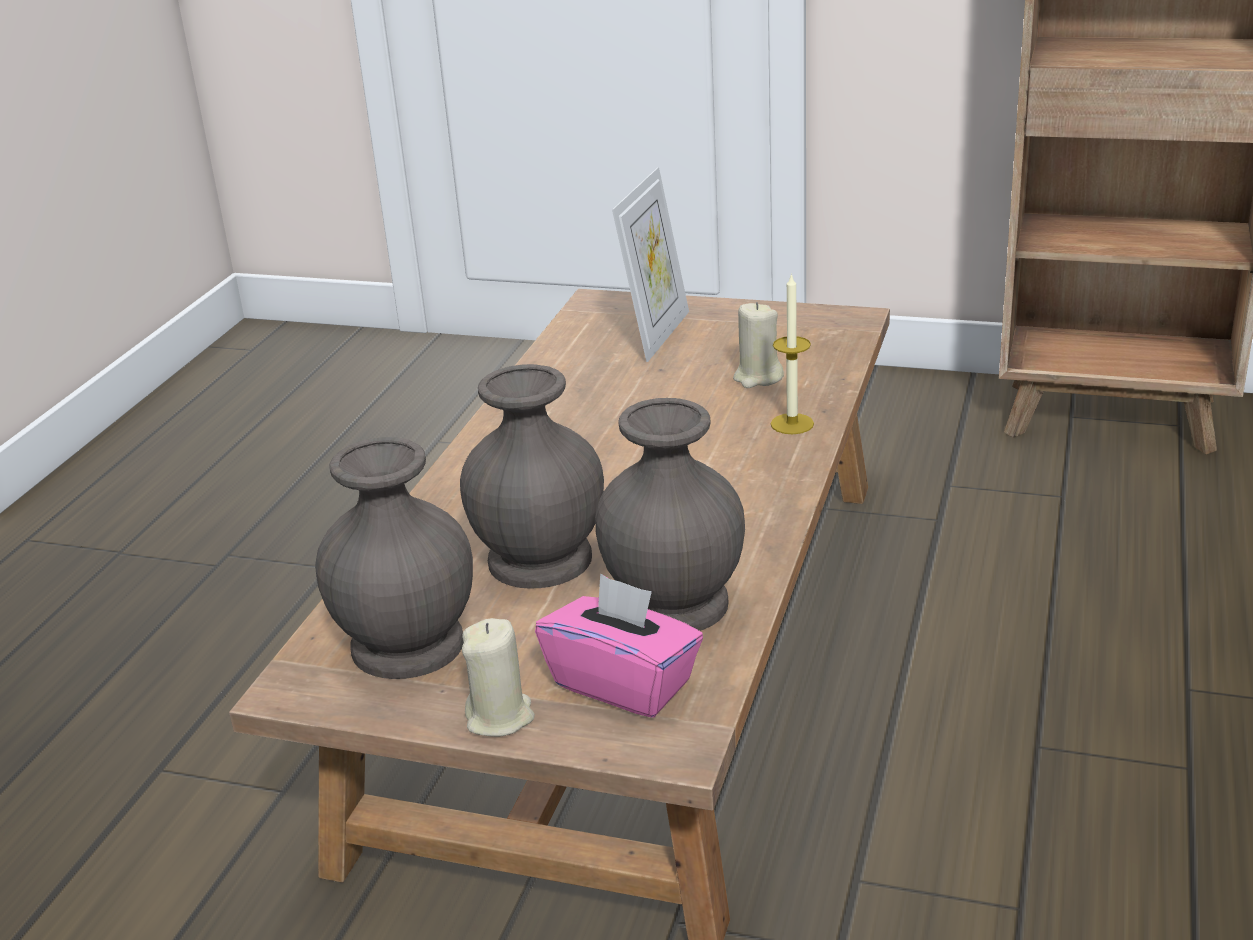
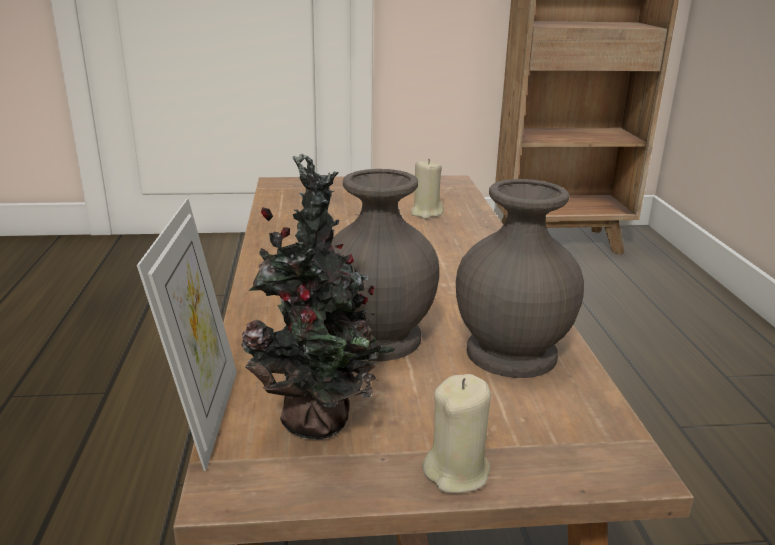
camera: 25 degrees left, 5 degrees down
(410, 646) = (322, 424): grey vase -> potted plant
(624, 683) = (534, 421): pink tissue box -> none
(656, 335) = (336, 196): picture frame -> picture frame (205, 416)
(792, 424) = (475, 235): candle -> none

